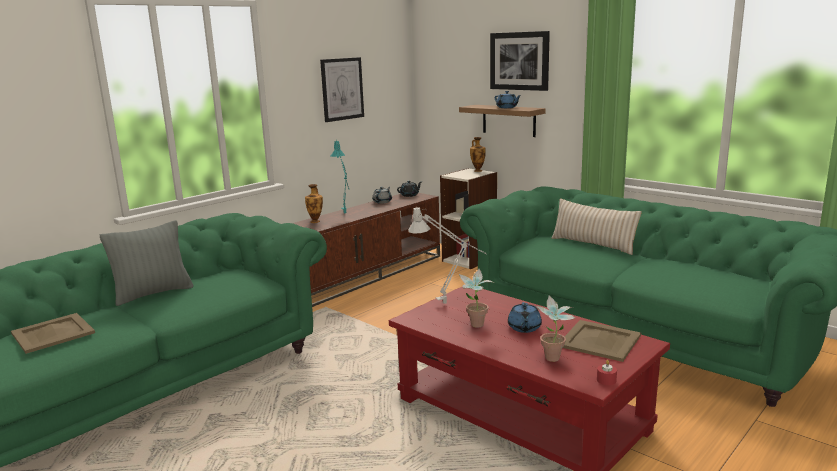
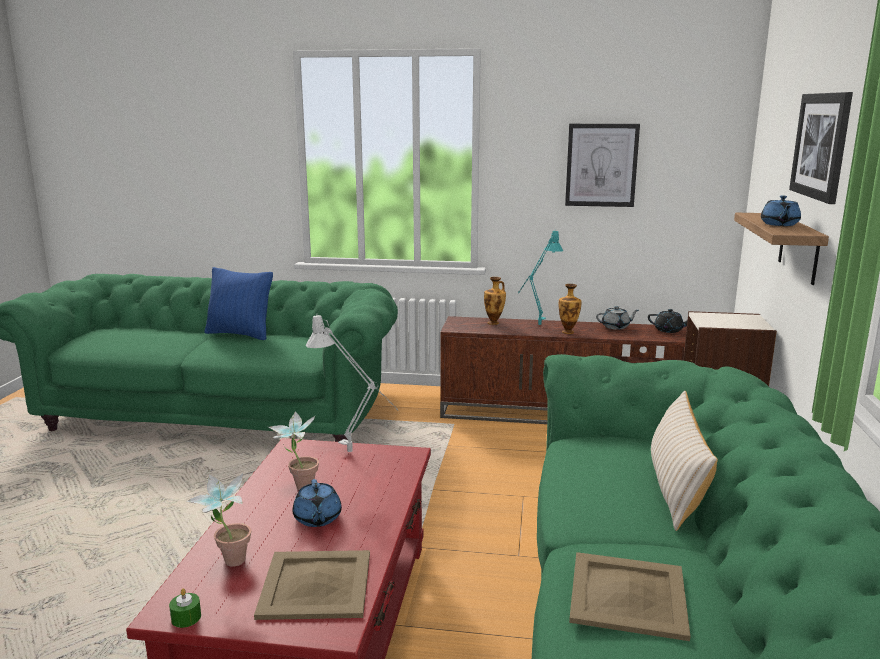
camera: 55 degrees right, 0 degrees up
(53, 333) = (139, 335): beige tray -> beige tray (629, 594)
(153, 294) = (240, 334): grey pillow -> blue pillow
(477, 170) = (757, 321): vase -> vase (568, 332)
(524, 328) = (317, 519): blue teapot -> blue teapot turned 75 degrees counterclockwise
(606, 380) = (186, 618): red candle -> green candle

